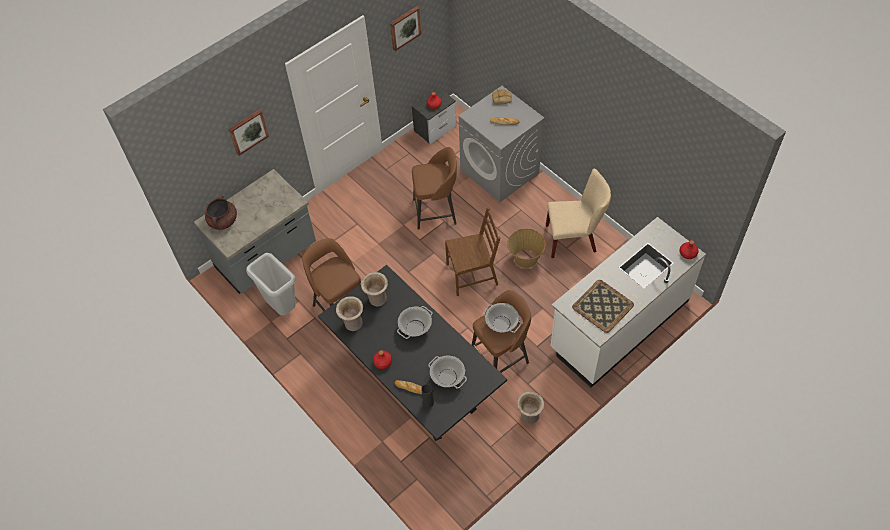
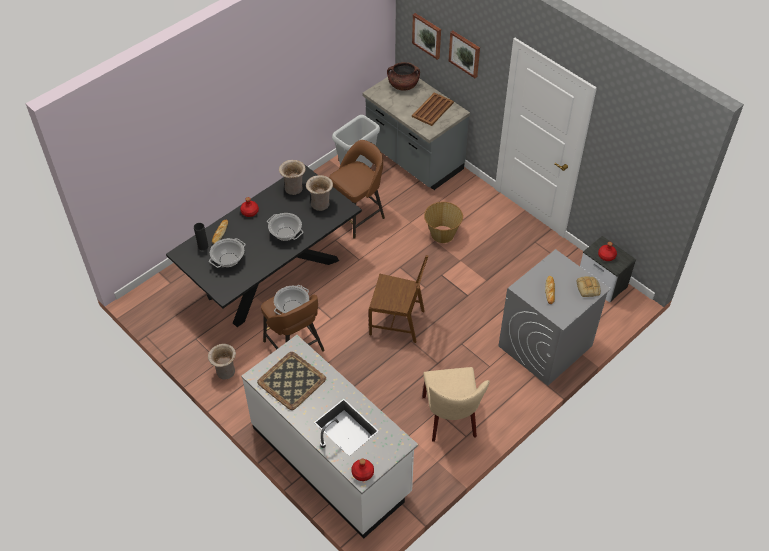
camera: 85 degrees right, 5 degrees down
(265, 198) = (432, 110): none -> brown tray
(404, 27) = (629, 154): picture -> picture (427, 35)
(436, 211) = (480, 288): brown stool -> none
(472, 274) = (397, 322): brown chair -> brown chair turned 60 degrees counterclockwise
(525, 259) = (420, 370): basket -> basket (442, 234)

